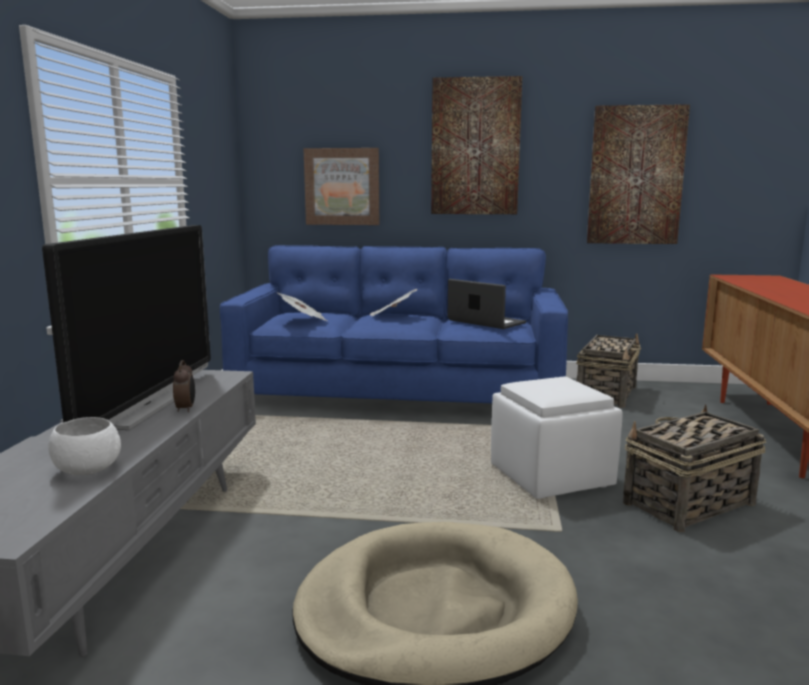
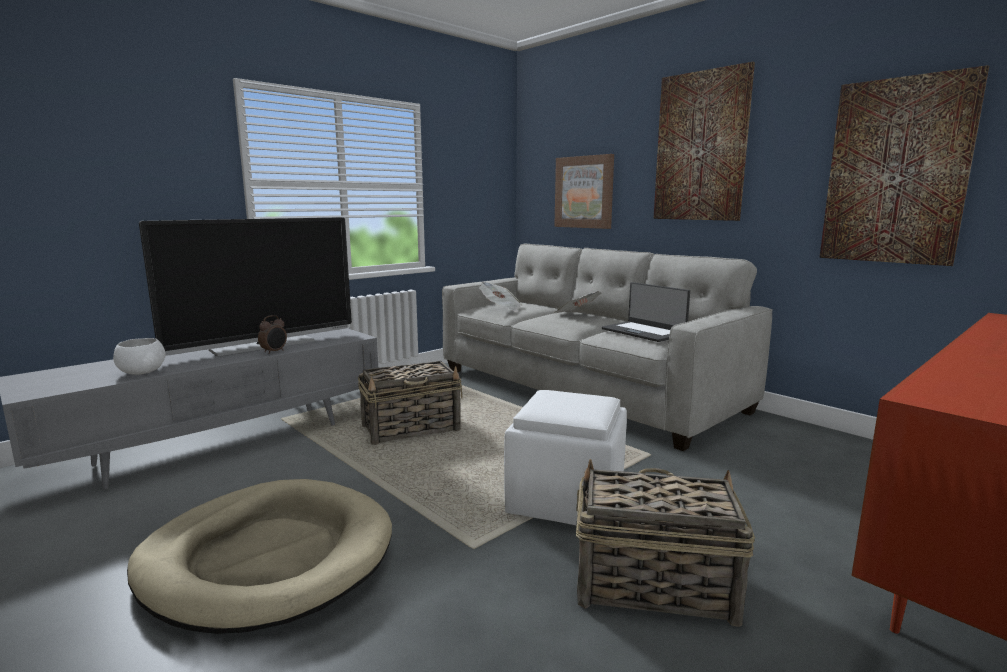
camera: 40 degrees right, 0 degrees up
(398, 392) = (584, 390): blue sofa -> grey sofa
(485, 322) = (644, 332): laptop -> laptop turned 150 degrees clockwise
(607, 393) = (804, 444): basket -> basket (412, 428)

